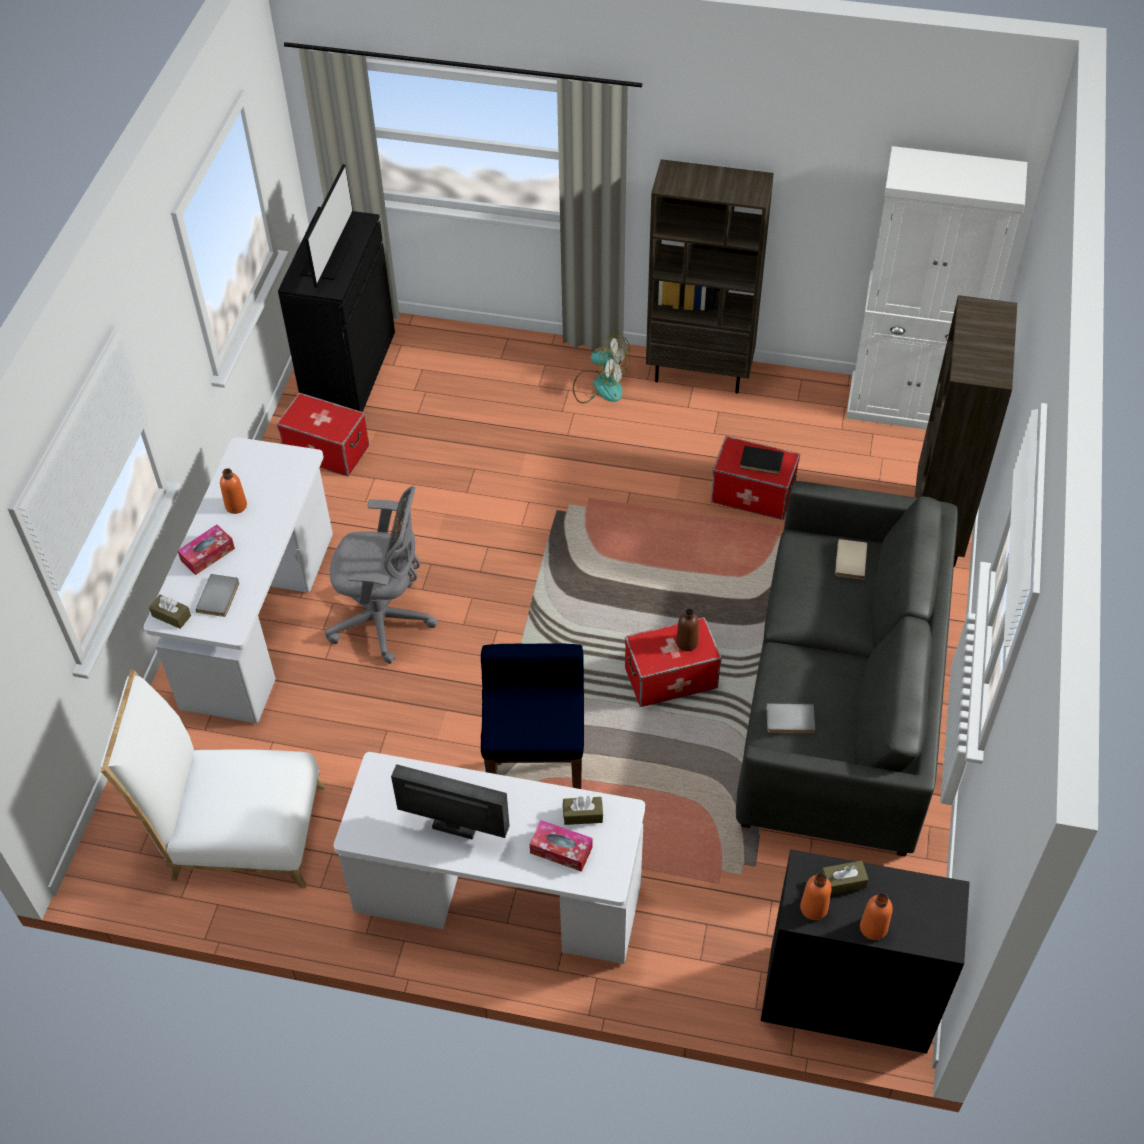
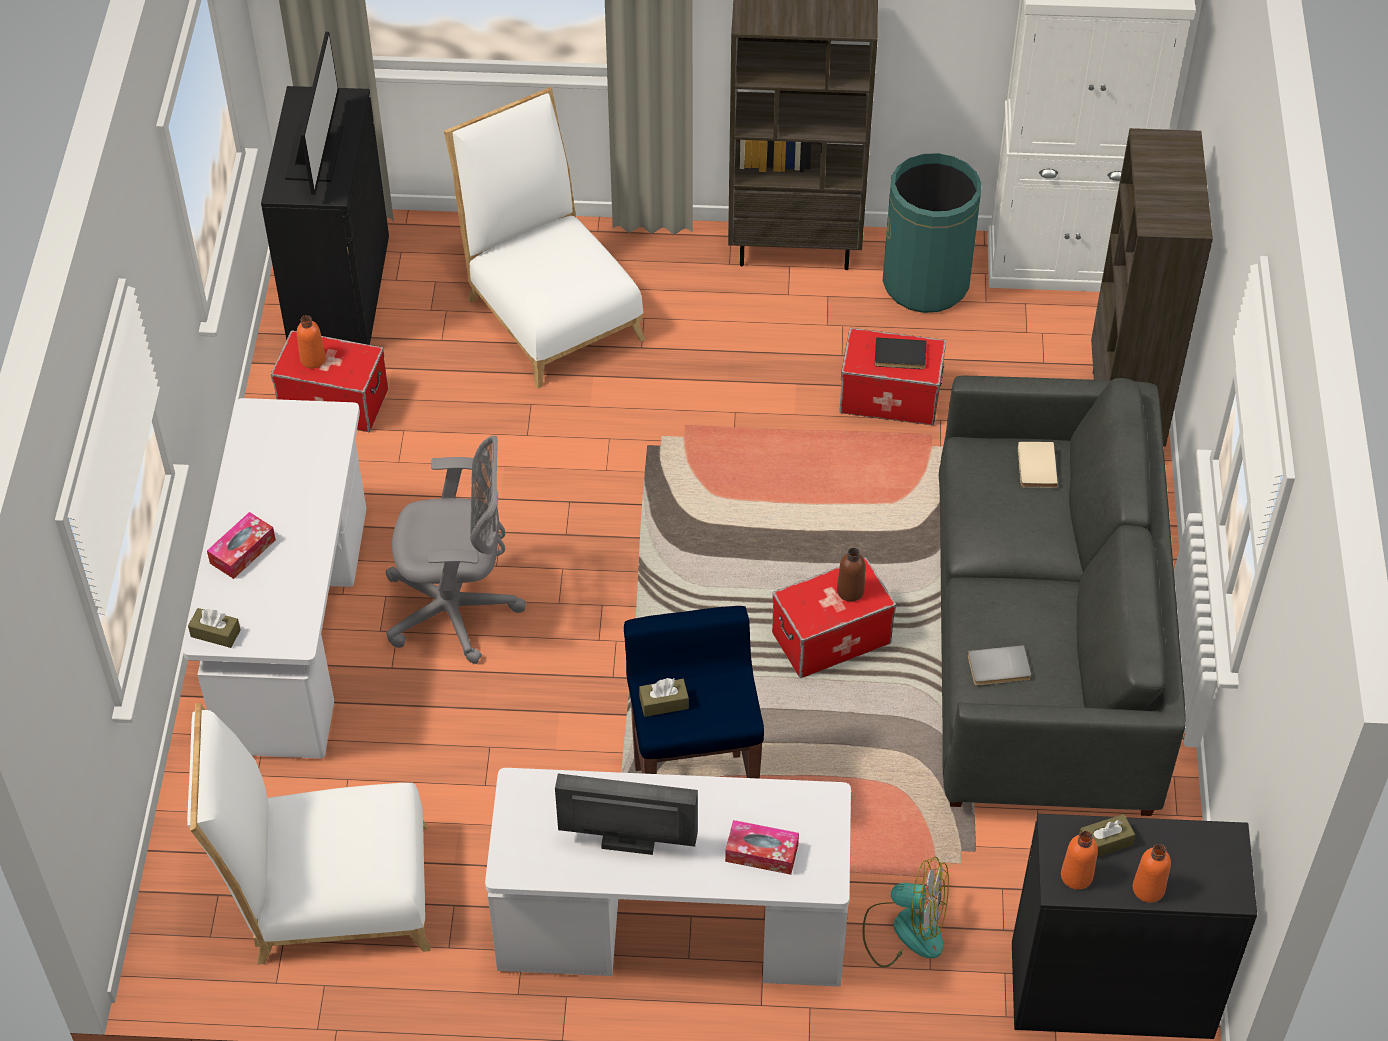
camera: 10 degrees left, 0 degrees up
(220, 597) = (271, 602): grey book -> none
(236, 506) = (264, 486): orange bottle -> orange bottle (313, 359)
(503, 400) = (549, 310): none -> white chair
(583, 815) = (779, 808): brown tissue box -> brown tissue box (664, 703)
(600, 385) = (671, 278): fan -> fan (905, 929)
(797, 409) = (926, 283): none -> green trash can

